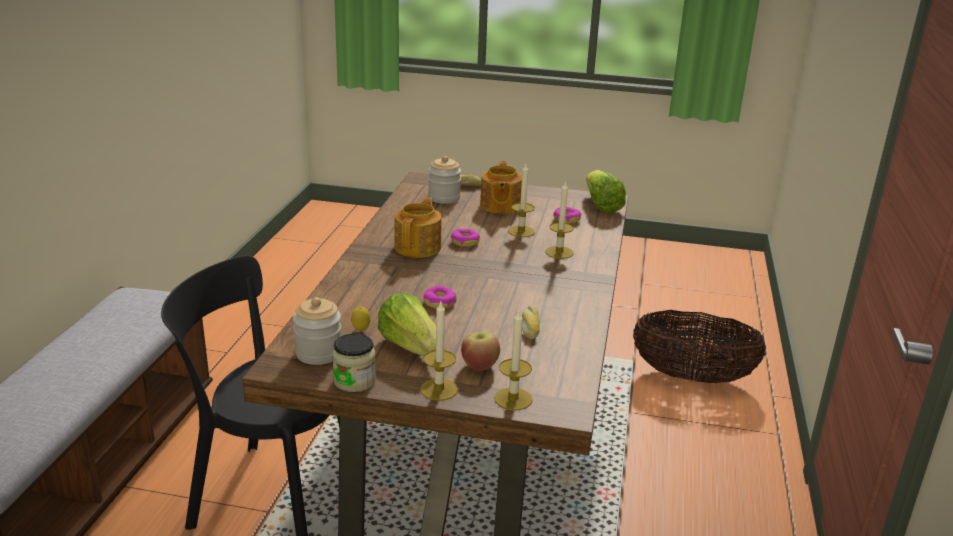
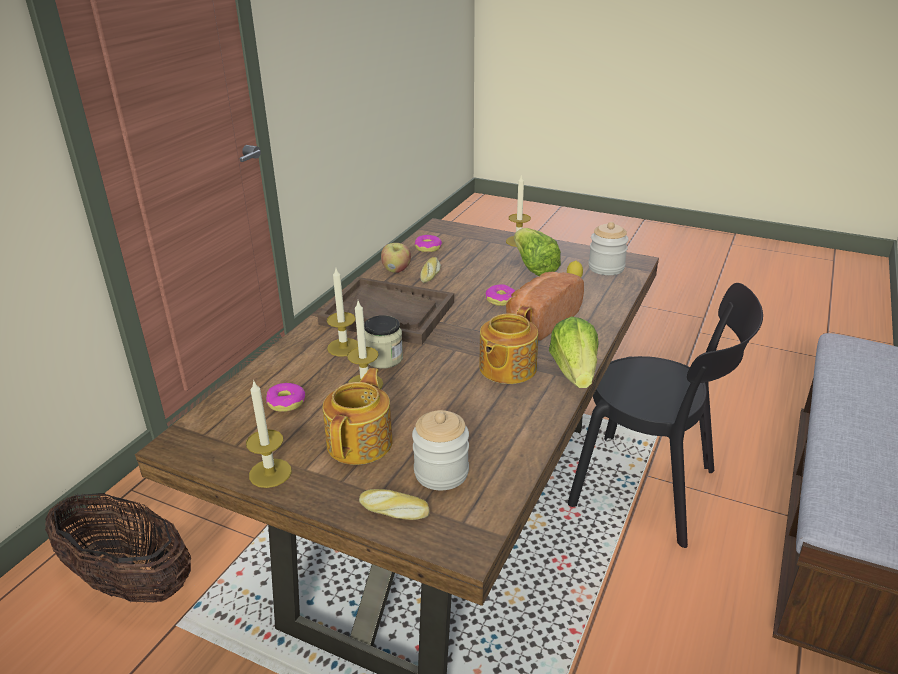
camera: 165 degrees left, 5 degrees up
(354, 381) = (577, 250): jar -> jar (384, 358)
(395, 285) = (540, 321): none -> bread
(465, 242) = (446, 372): donut -> donut (428, 248)
(479, 365) = (485, 252): apple -> apple (396, 270)
(513, 399) = (471, 233): candle -> candle (270, 473)
(544, 281) = (388, 313): none -> brown tray
(601, 205) = (206, 429): lettuce -> lettuce (574, 372)

